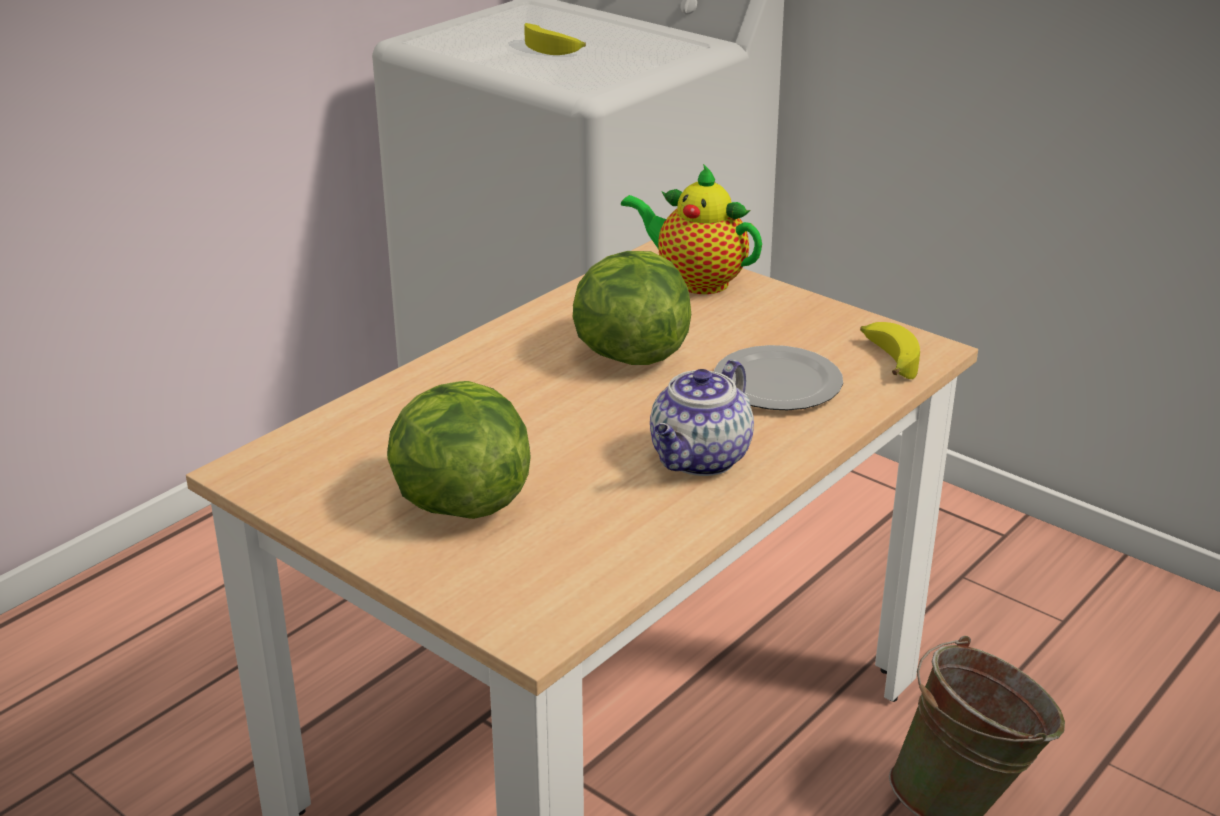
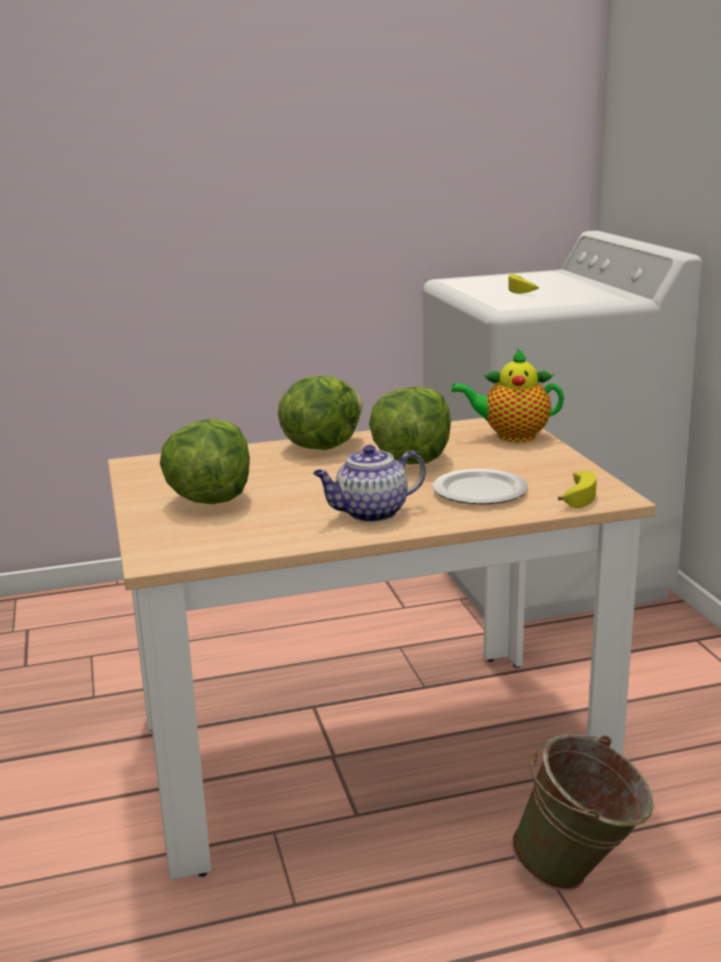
camera: 35 degrees right, 10 degrees down
(478, 360) = (321, 445): none -> lettuce
(695, 281) = (511, 436): teapot -> teapot turned 60 degrees counterclockwise

